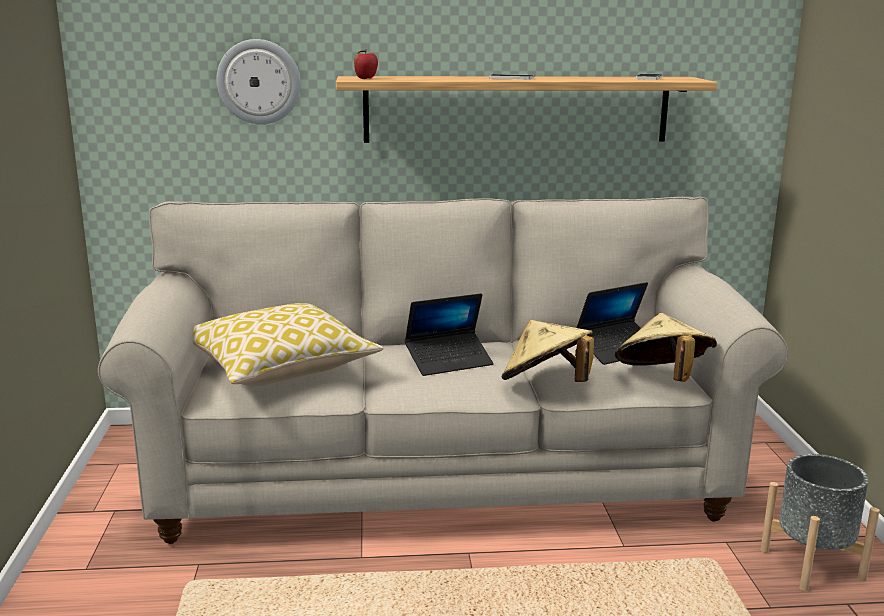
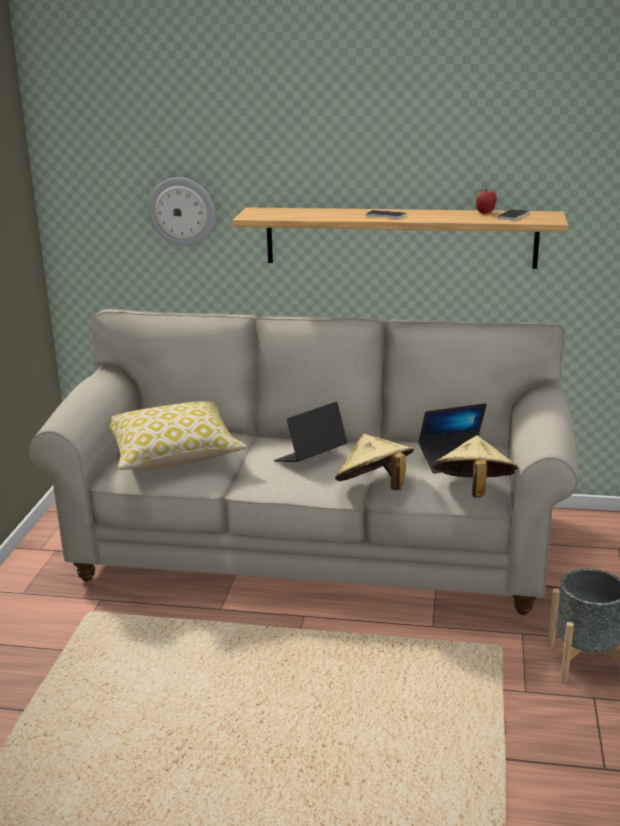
camera: 15 degrees right, 5 degrees up
(366, 79) = (261, 215): apple -> apple (485, 213)
(449, 361) = (310, 458): laptop -> laptop turned 150 degrees clockwise

